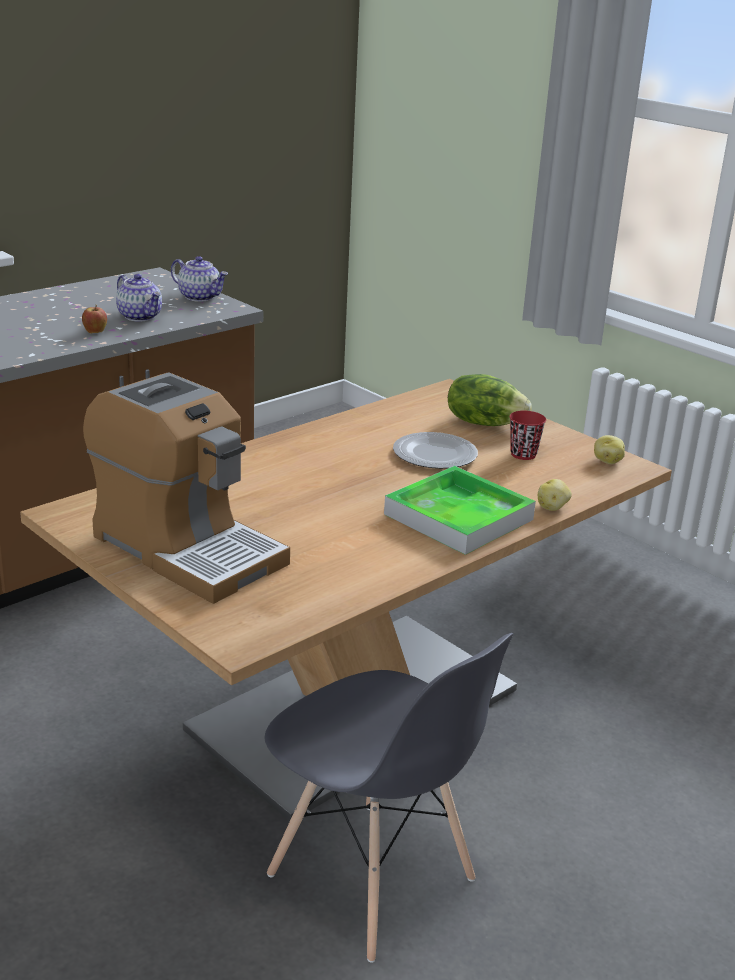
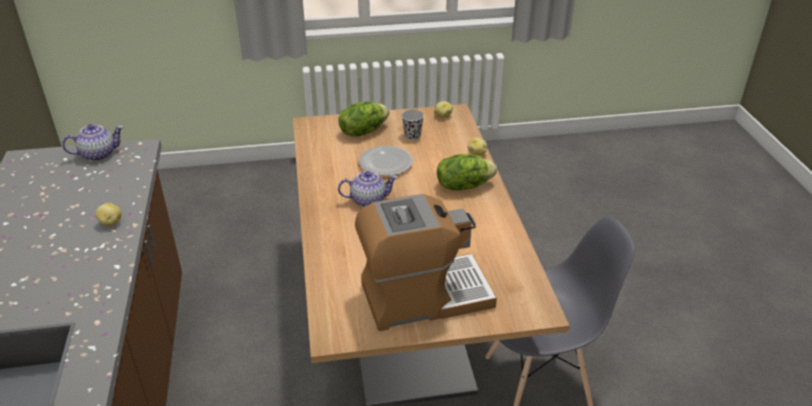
camera: 55 degrees left, 10 degrees up
(95, 333) = (110, 223): apple -> potato
(140, 316) = (103, 192): teapot -> teapot (368, 200)
(458, 517) = (463, 185): tray -> lettuce
(523, 454) = (412, 136): red cup -> black cup

